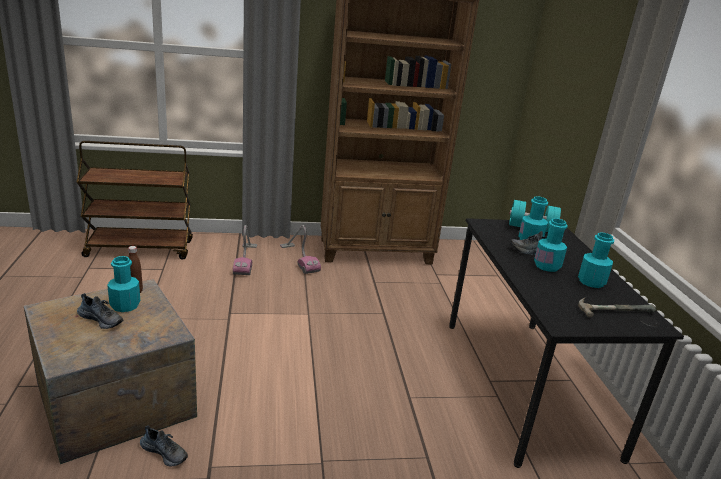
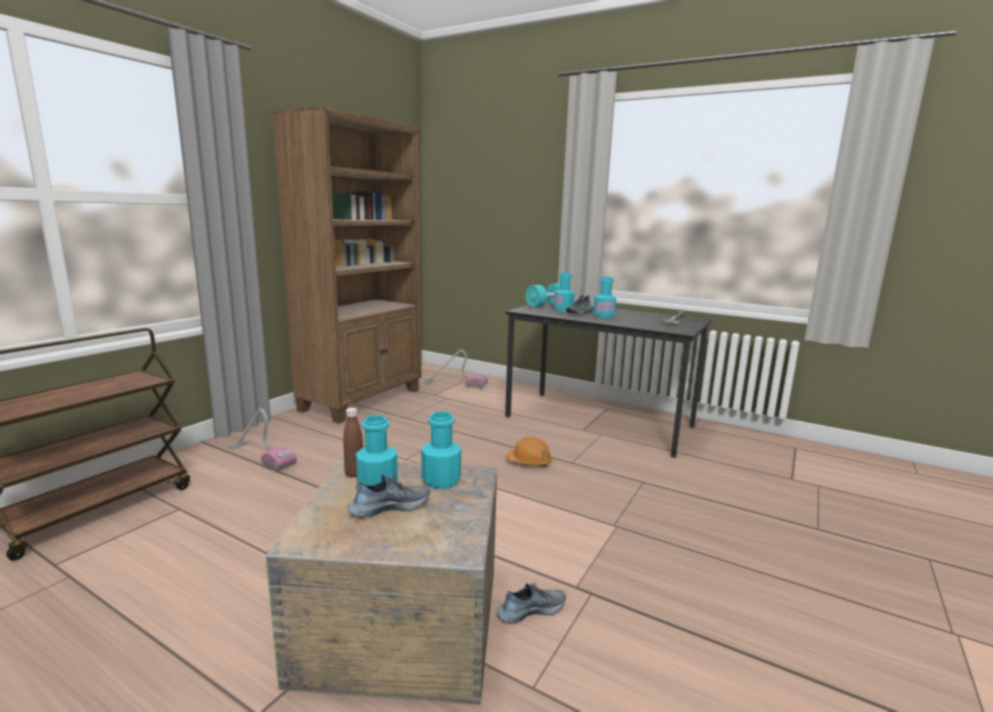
camera: 50 degrees left, 10 degrees down
(299, 259) = (311, 432): vacuum cleaner -> vacuum cleaner (455, 384)
(379, 372) = (529, 462): none -> orange hard hat
(591, 282) = (634, 315): turquoise bottle -> turquoise bottle (441, 481)

